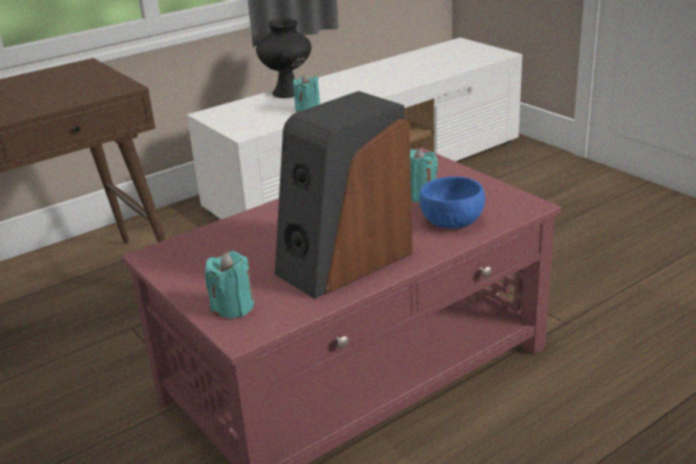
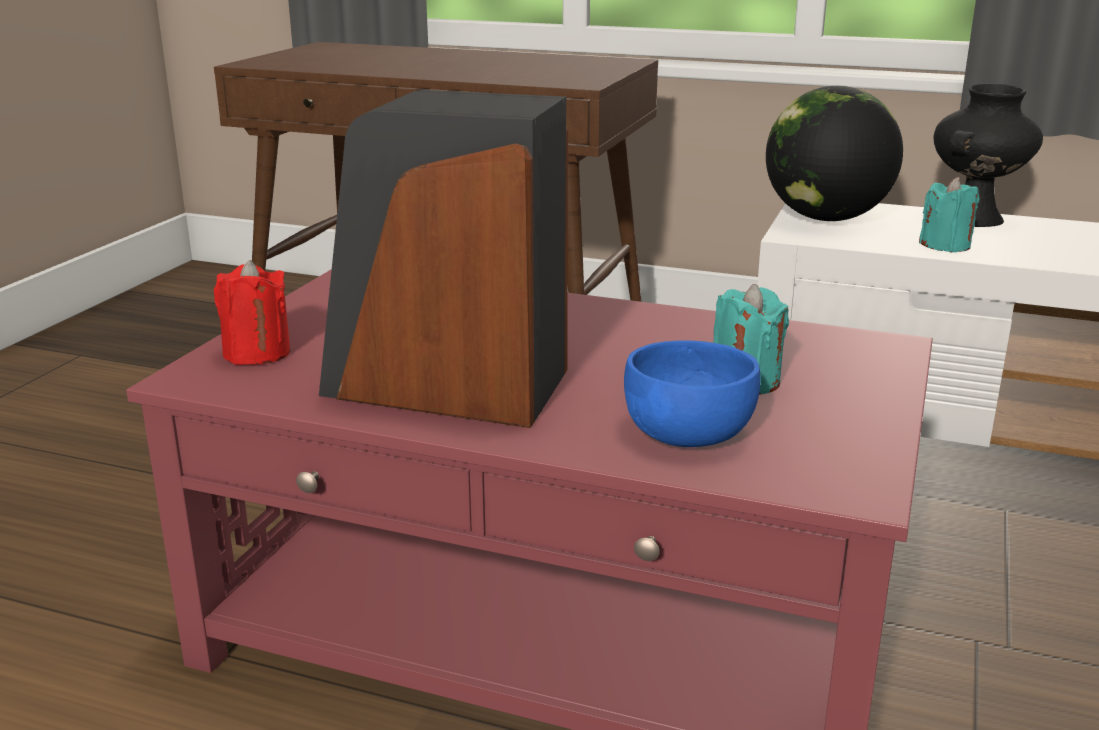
camera: 55 degrees right, 5 degrees down
(233, 307) = (257, 353): turquoise candle -> red candle
(234, 118) = (826, 218): none -> globe

